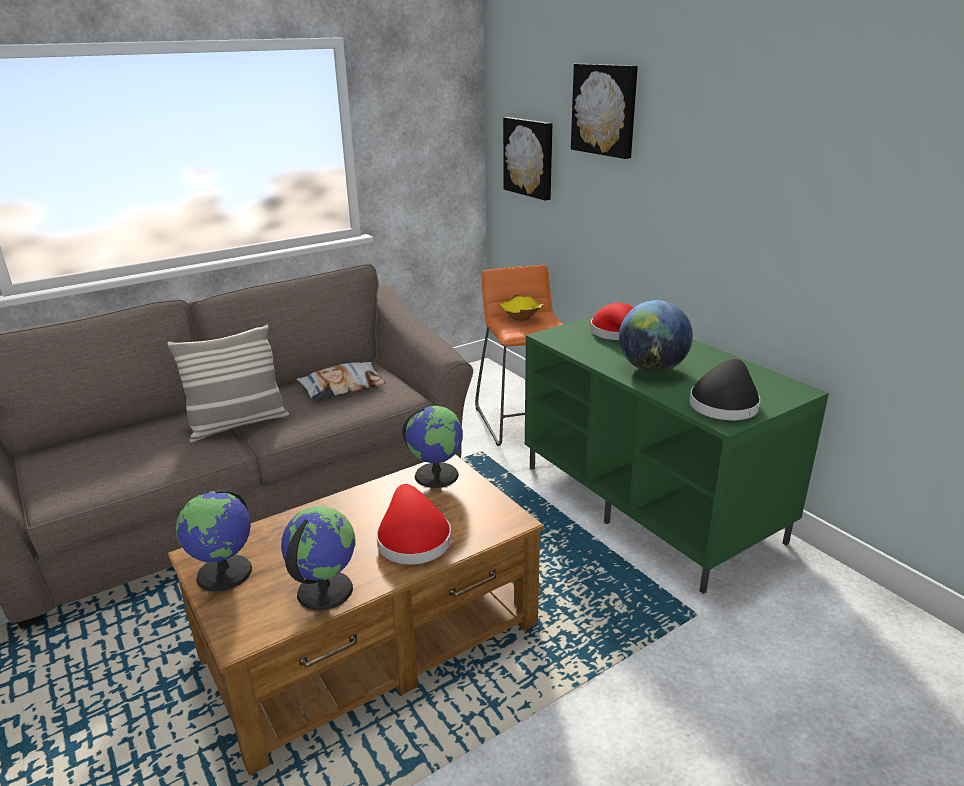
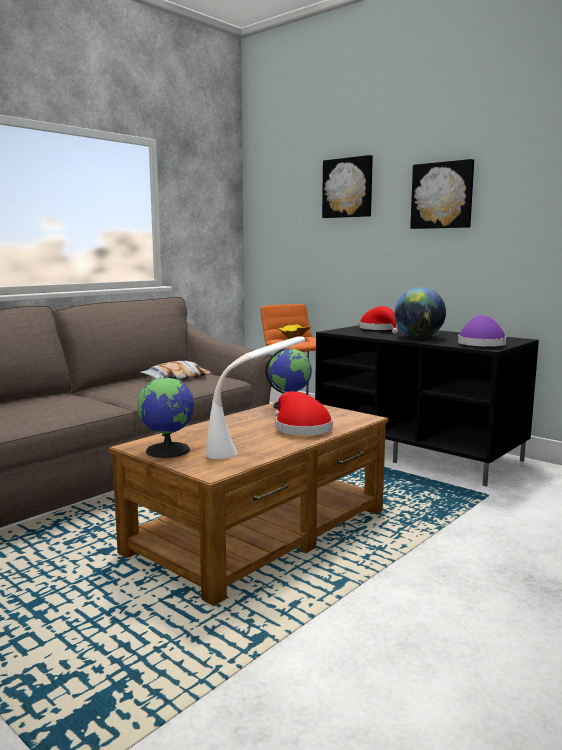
camera: 15 degrees left, 15 degrees down
(238, 424) = (106, 396): pillow -> none
(324, 590) = (256, 450): globe -> white table lamp
(529, 157) = (284, 231): picture -> picture (442, 195)
(651, 503) = (419, 451): green tv stand -> black tv stand
(724, 404) = (480, 344): black hat -> purple hat

